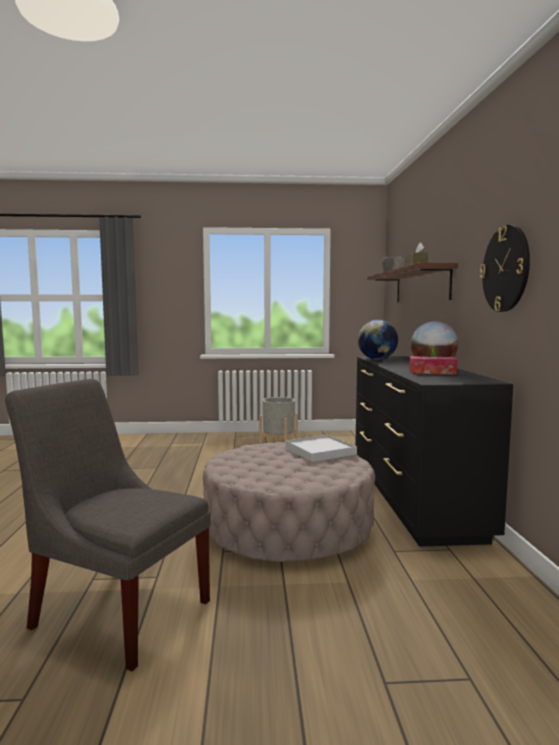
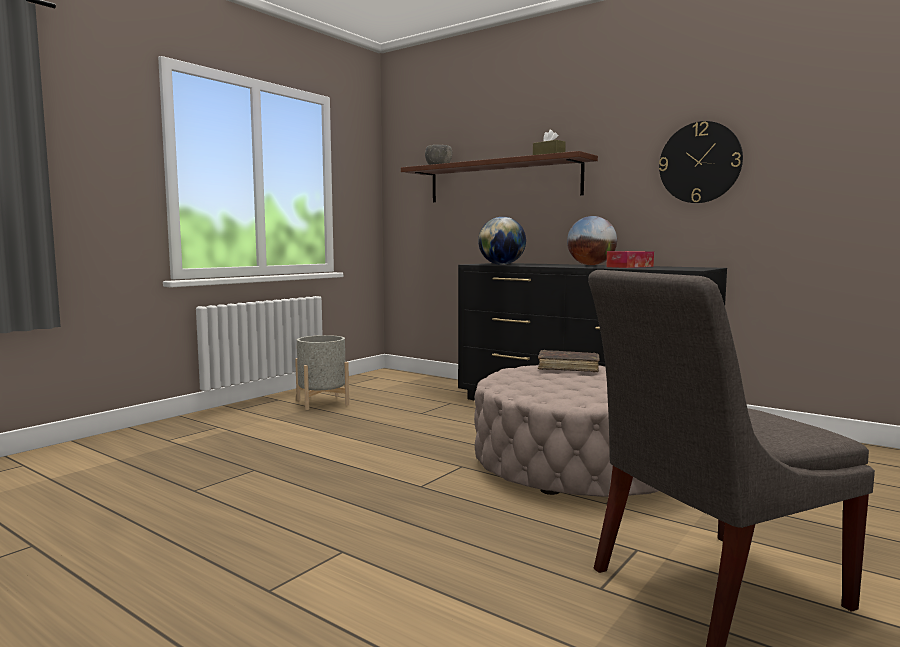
camera: 50 degrees left, 0 degrees up
(320, 451) = (568, 368): white tray -> brown book

